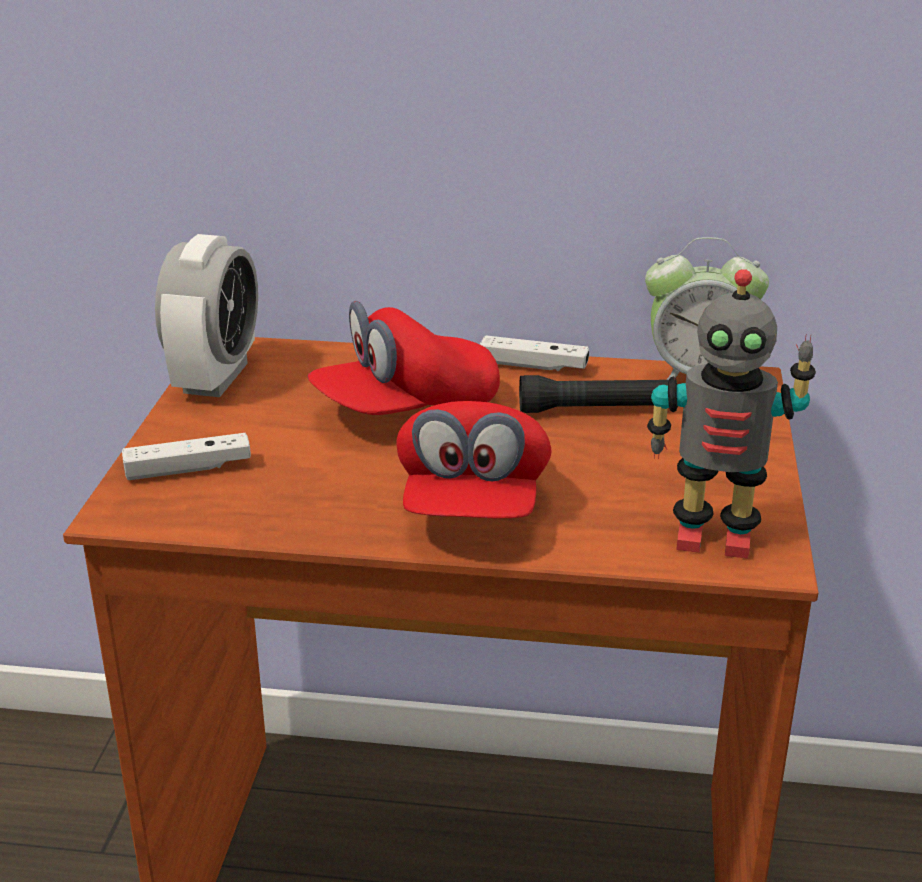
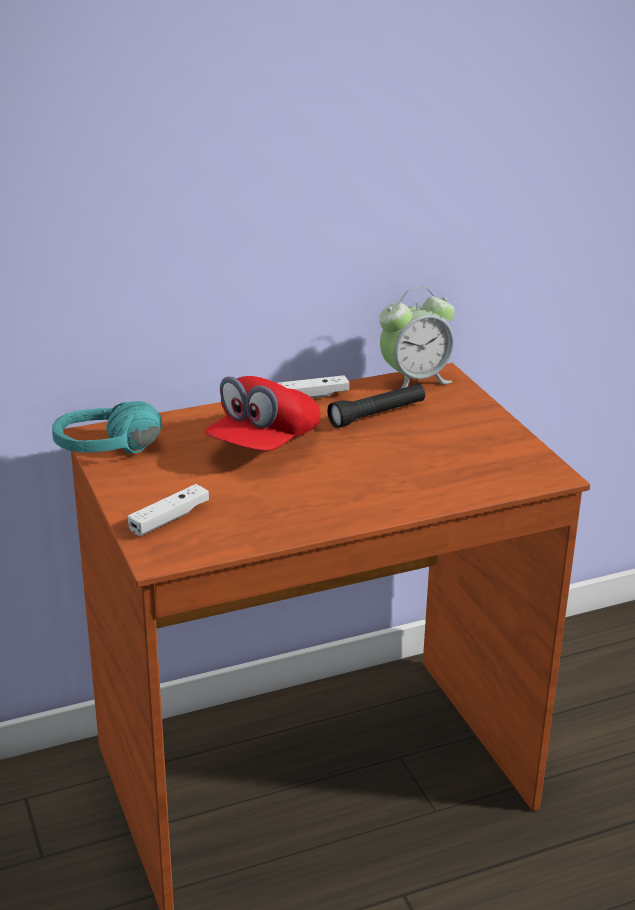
camera: 30 degrees left, 0 degrees up
(215, 378) = (111, 456): alarm clock -> turquoise headphones
(472, 505) = (369, 490): red cap -> none
(713, 537) = (514, 470): toy robot -> none

